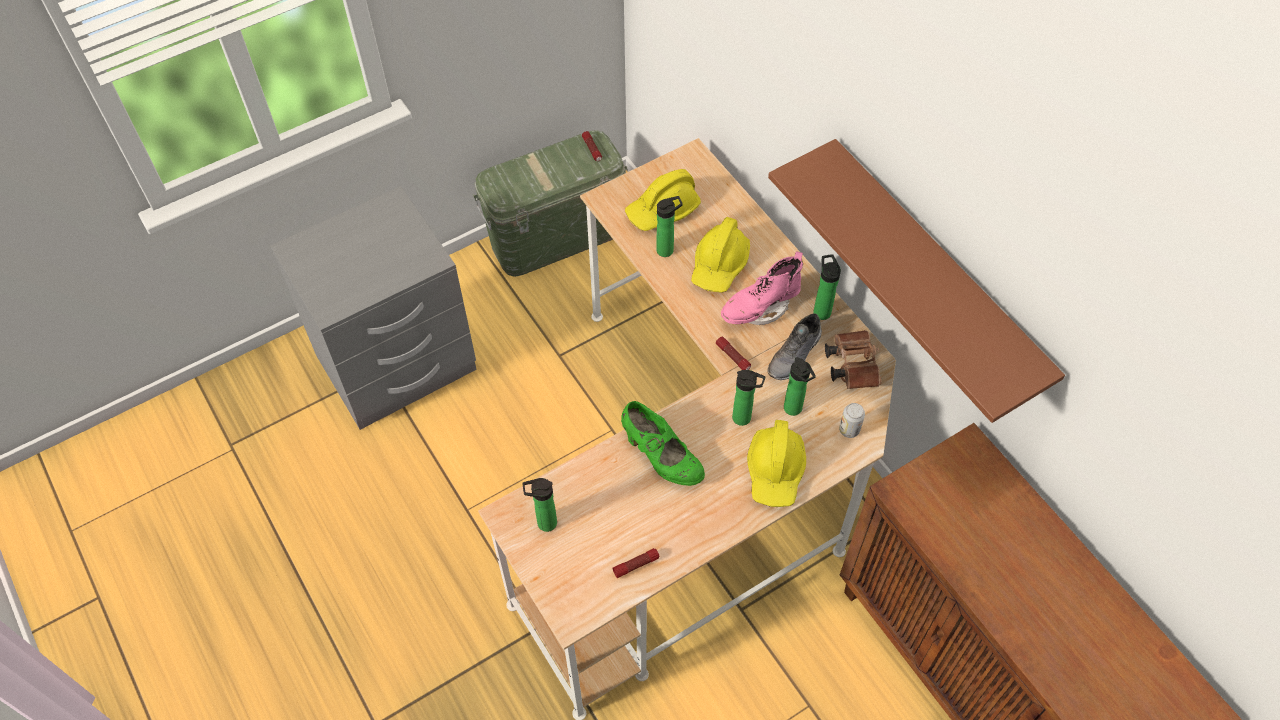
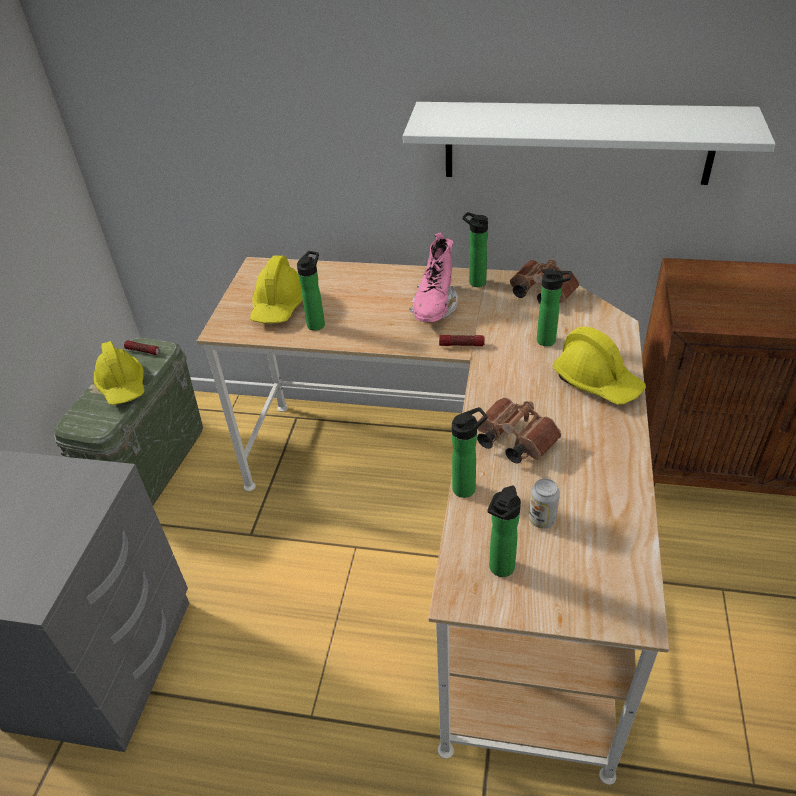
camera: 45 degrees left, 15 degrees down
(636, 565) = (614, 526): flashlight -> none
(661, 457) = (512, 440): green shoe -> brown binoculars
(719, 265) = (369, 306): yellow hard hat -> yellow hard hat (123, 385)
(744, 418) = (527, 371): bottle -> bottle (467, 487)
(795, 355) = (499, 314): grey shoe -> none
(849, 430) = (598, 324): can -> can (542, 519)
(934, 274) = (577, 143): brown shelf -> white shelf

